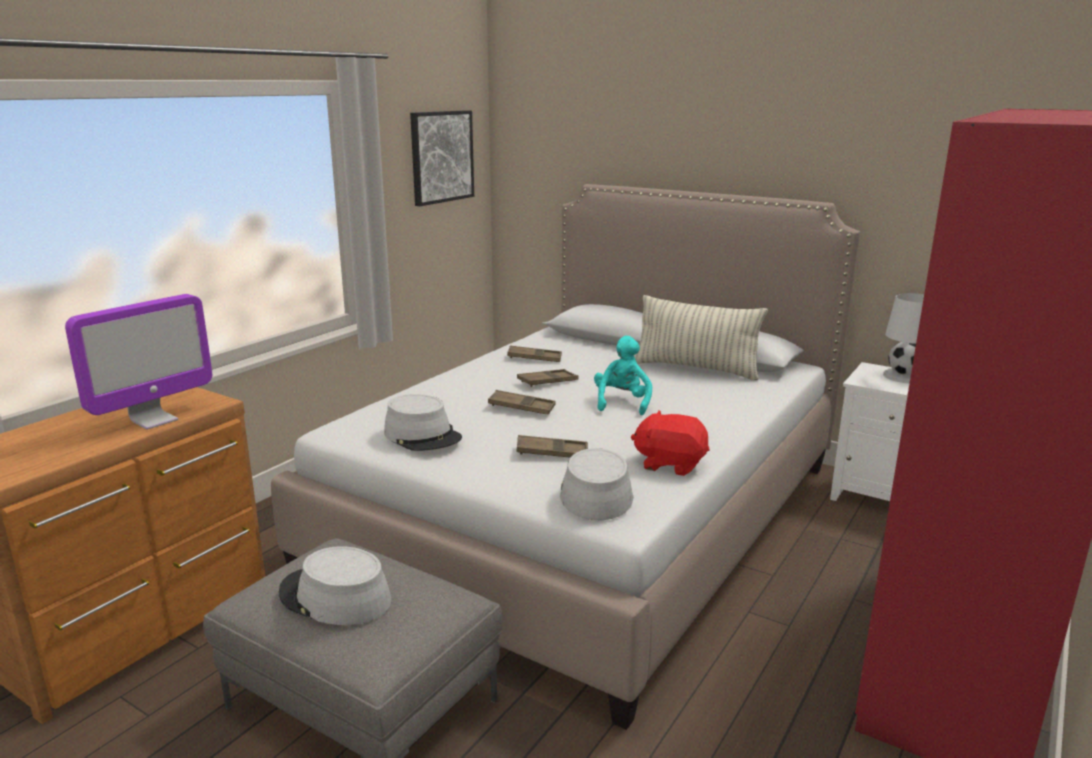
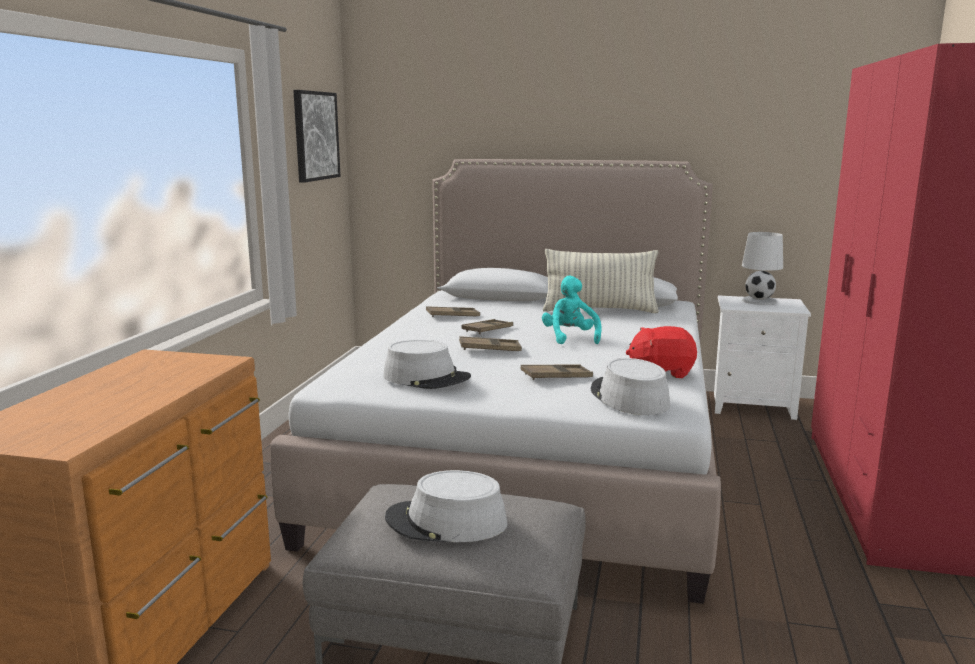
camera: 20 degrees left, 5 degrees down
(154, 420) = (177, 380): monitor -> none

